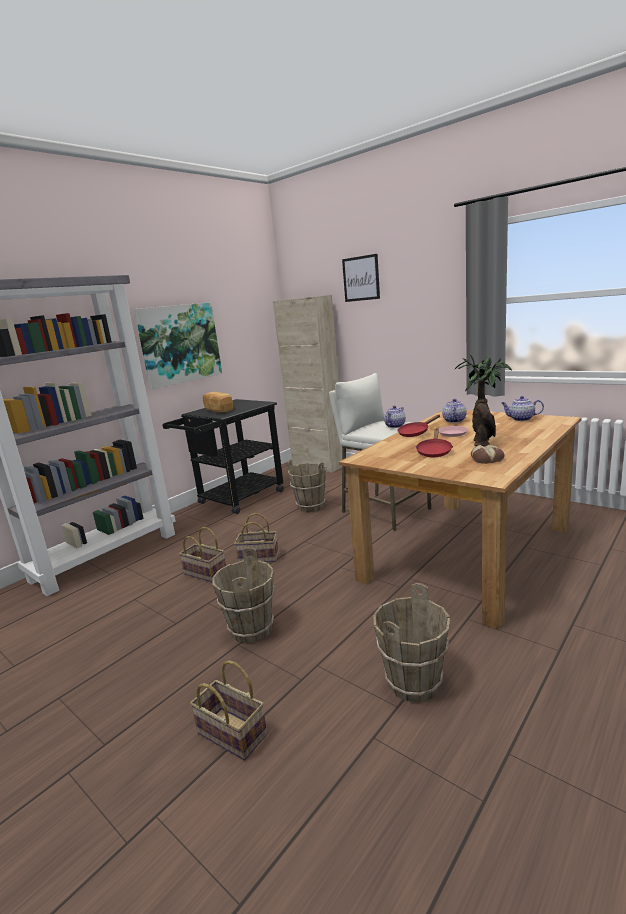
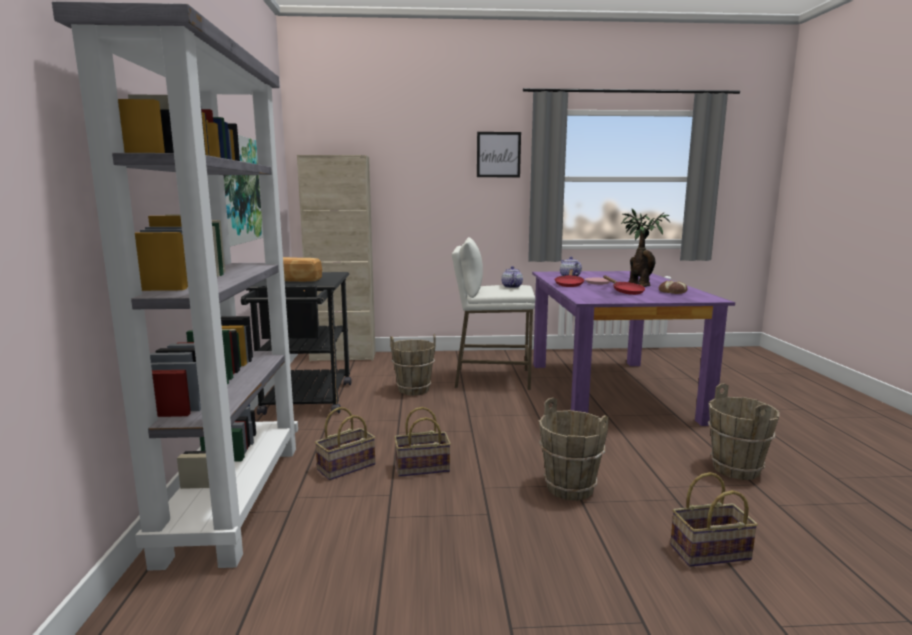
camera: 45 degrees left, 5 degrees down
(257, 558) = (452, 440): basket -> basket (345, 468)
(361, 278) = (408, 143): picture -> picture (498, 154)
(467, 551) = (608, 390): brown dining table -> purple dining table
(521, 419) = (613, 273): teapot -> none

